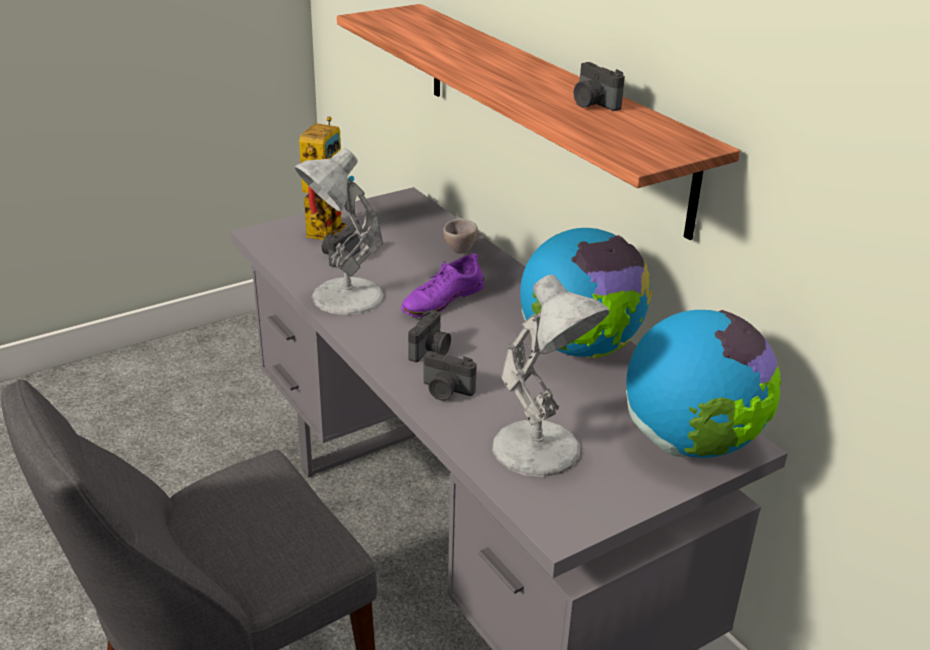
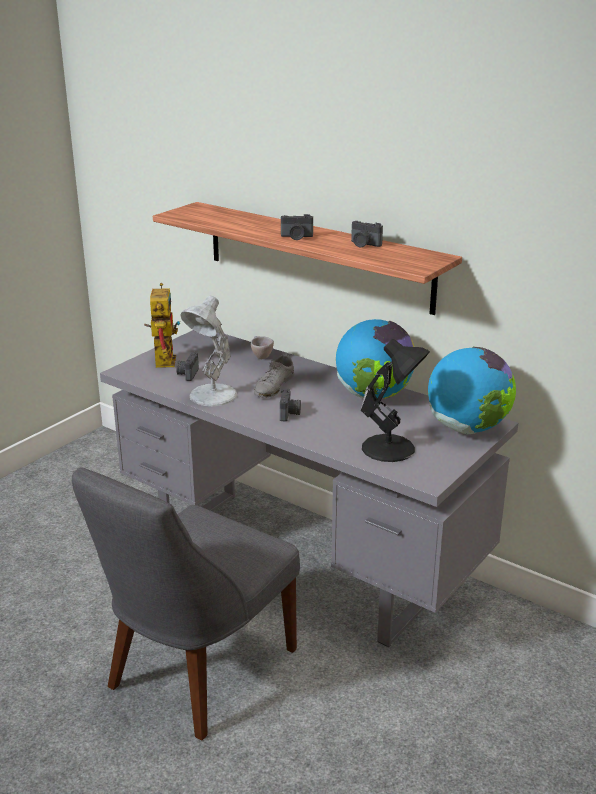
camera: 20 degrees left, 5 degrees down
(442, 300) = (274, 386): purple shoe -> grey shoe
(446, 391) = (315, 432): camera -> camera (296, 237)
(540, 450) = (391, 449): white table lamp -> black table lamp

